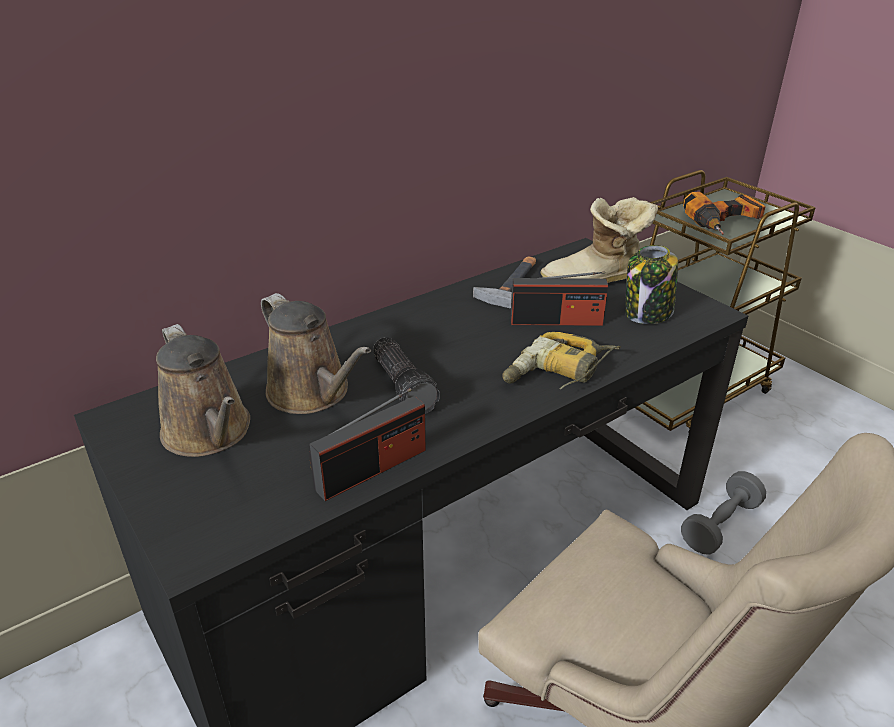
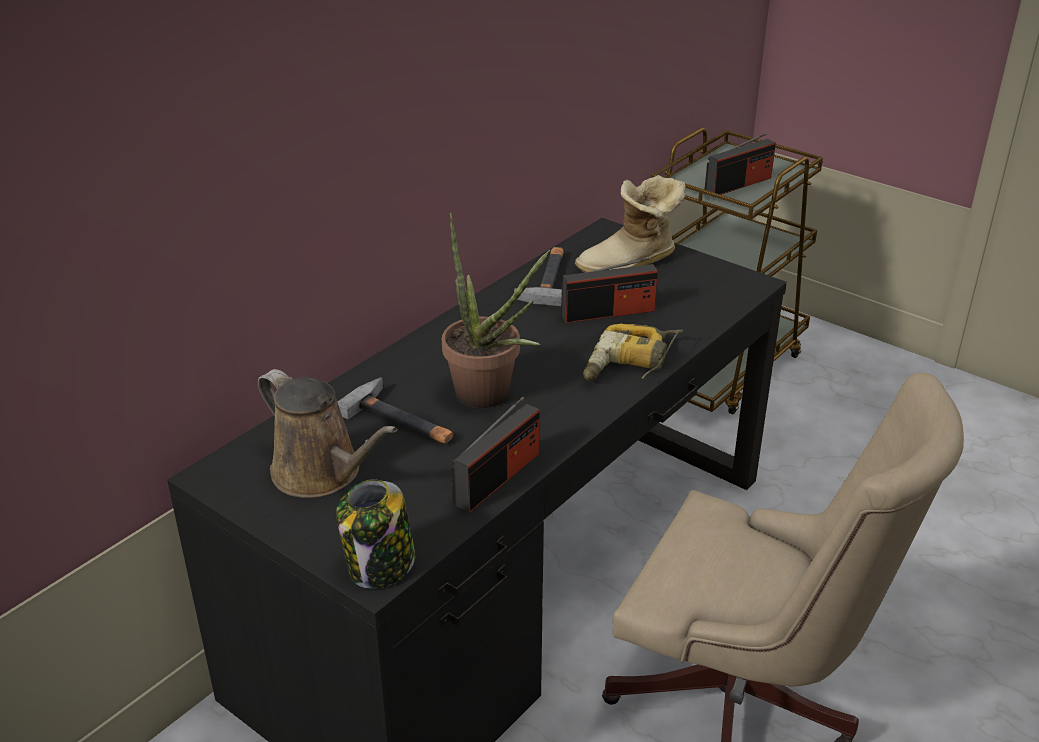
camera: 15 degrees left, 0 degrees up
(312, 393) = (402, 420): brown watering can -> hammer
(405, 386) = (490, 399): flashlight -> potted plant
(647, 313) = (692, 293): jar -> jar (380, 566)
(720, 525) = (782, 498): grey dumbbell -> none
(725, 223) = (738, 185): power drill -> radio

